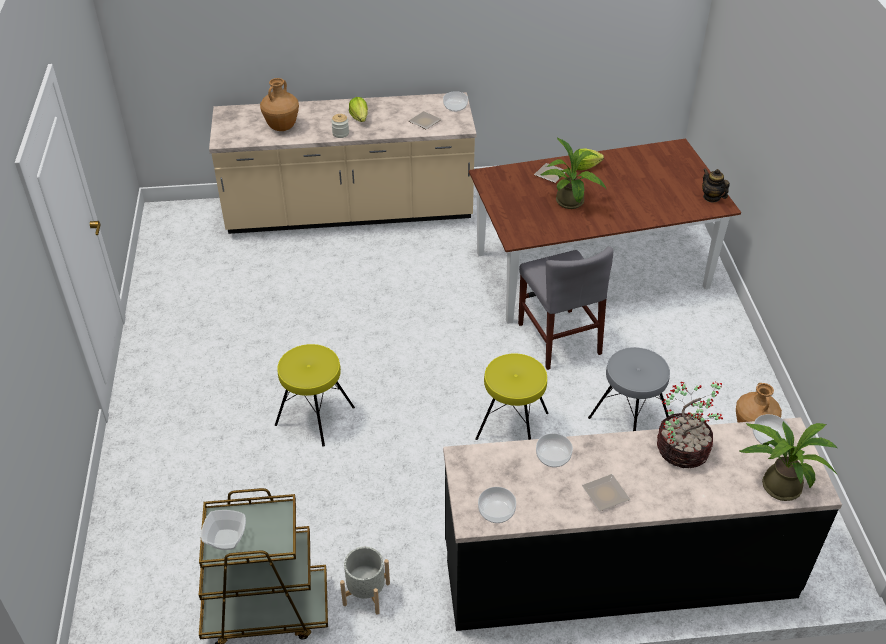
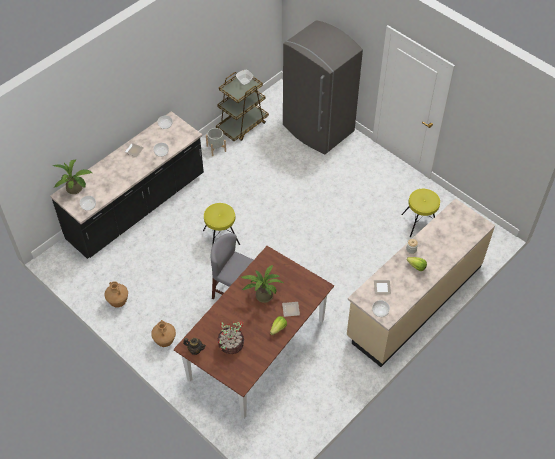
camera: 140 degrees right, 10 degrees up
(155, 502) = (318, 129): none -> grey fridge
(282, 127) = (443, 234): brown vase -> brown vase (165, 341)
(314, 415) = (302, 191): yellow stool -> yellow stool (420, 223)
(629, 420) = (175, 272): grey stool -> none
(683, 450) = (117, 182): potted plant -> potted plant (230, 345)

